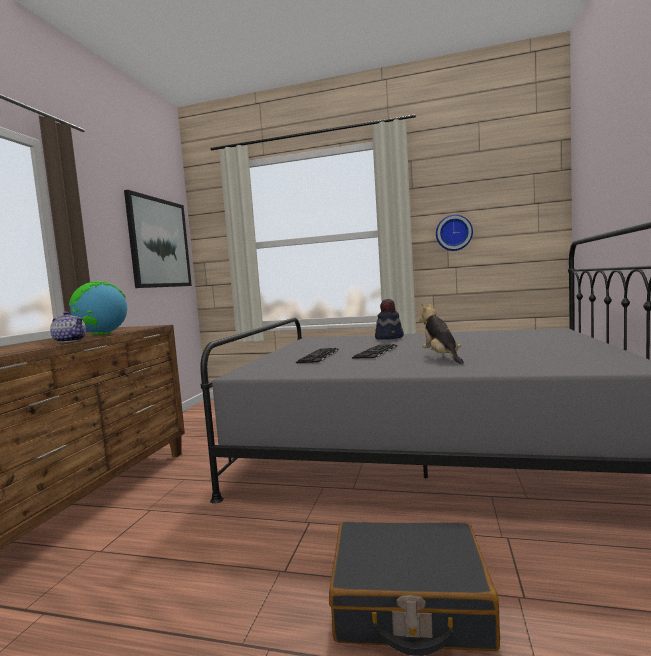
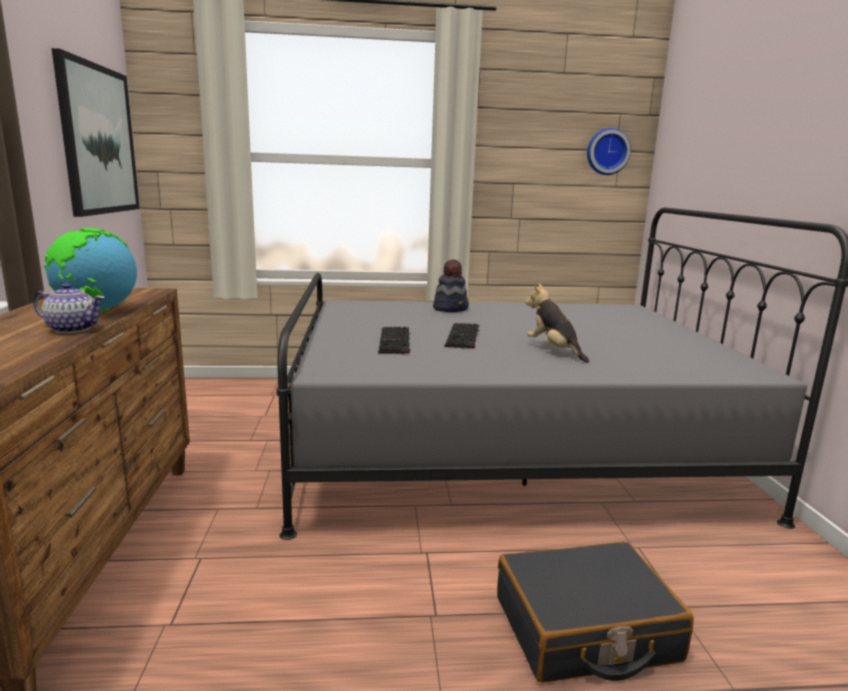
camera: 20 degrees left, 10 degrees up
(453, 233) = (522, 175): wall clock -> wall clock (607, 151)

